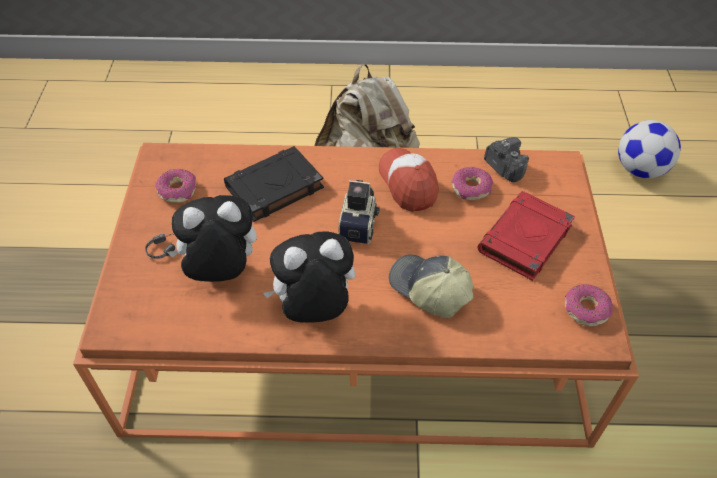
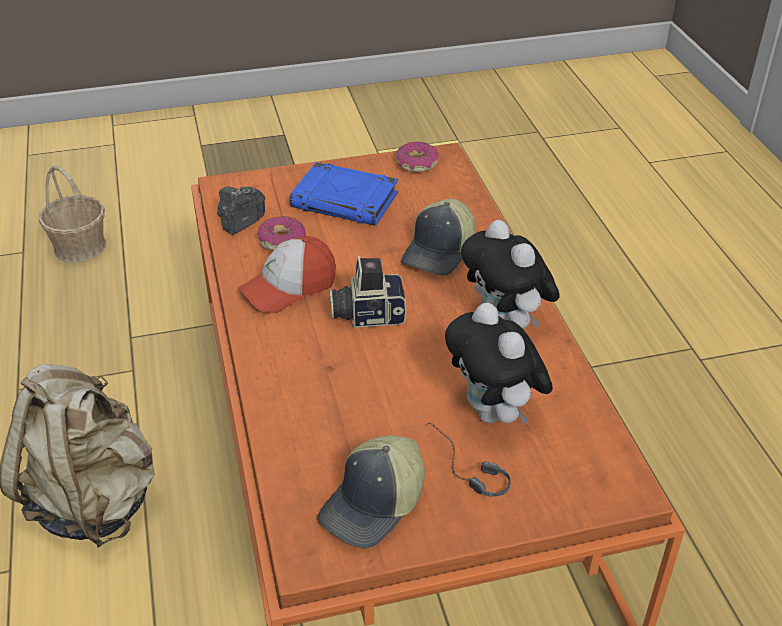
camera: 105 degrees left, 10 degrees down
(178, 190) = (375, 505): donut -> cap
(274, 188) = (335, 402): black book -> none
(525, 240) = (346, 201): red book -> blue book
(640, 170) = (80, 246): football -> basket

